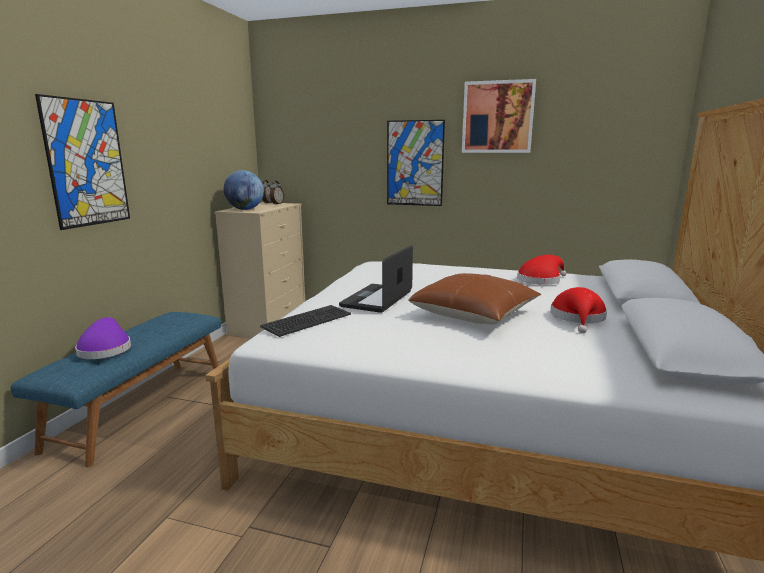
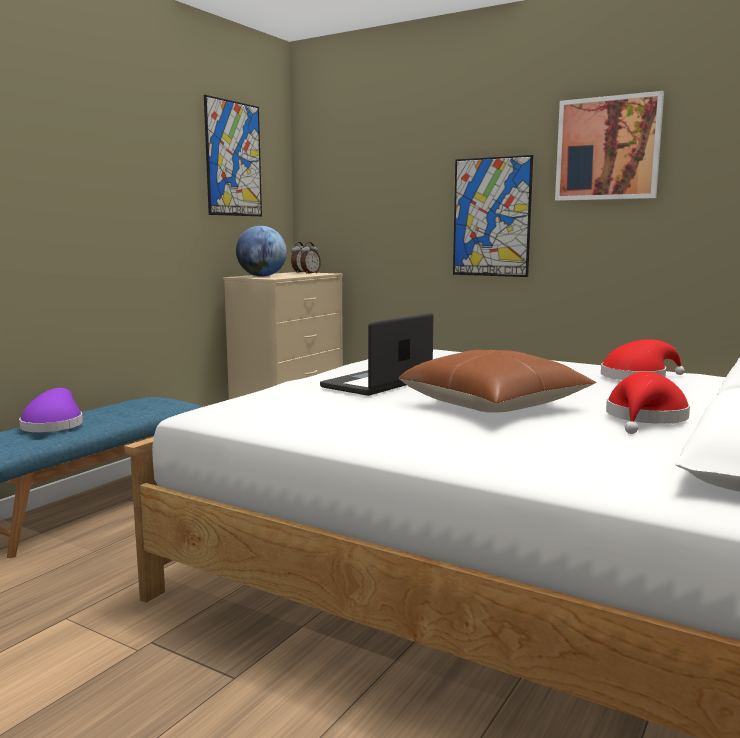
camera: 15 degrees right, 5 degrees down
(87, 163) = (59, 206): picture -> picture (233, 159)
(308, 321) = (267, 397): keyboard -> none

